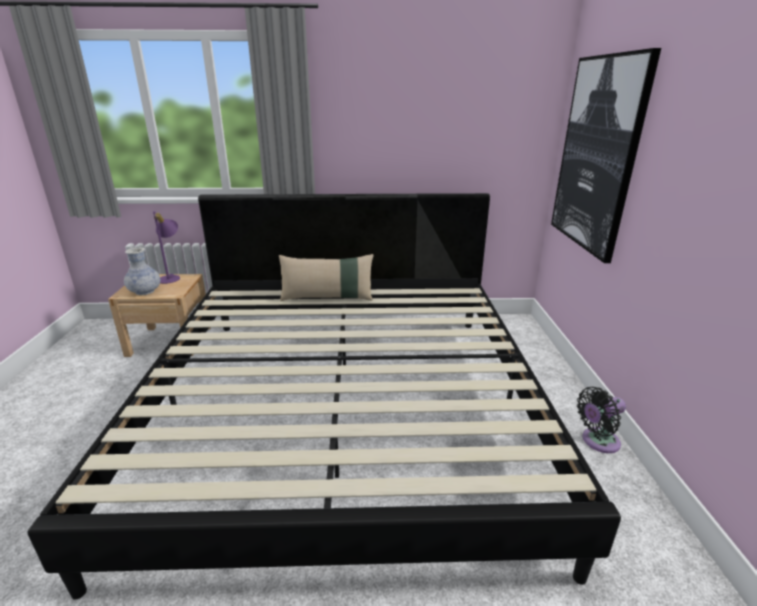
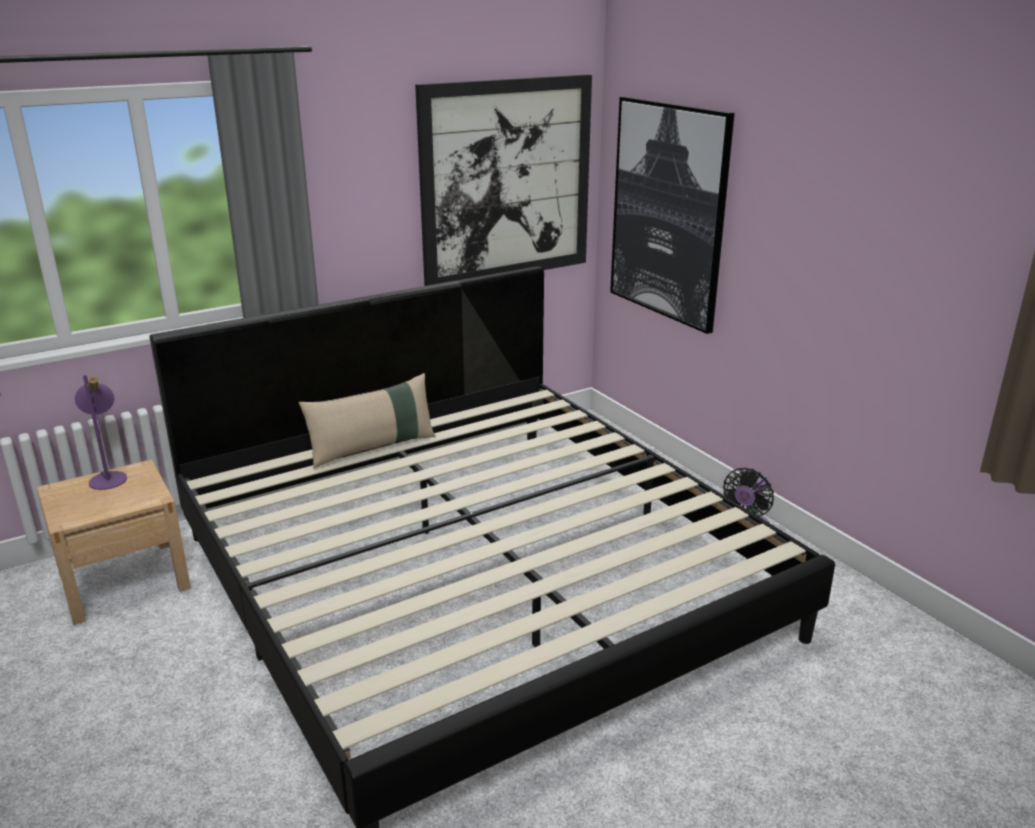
camera: 30 degrees left, 0 degrees up
(145, 291) = (98, 507): vase -> none
(475, 125) = (506, 181): none -> picture

